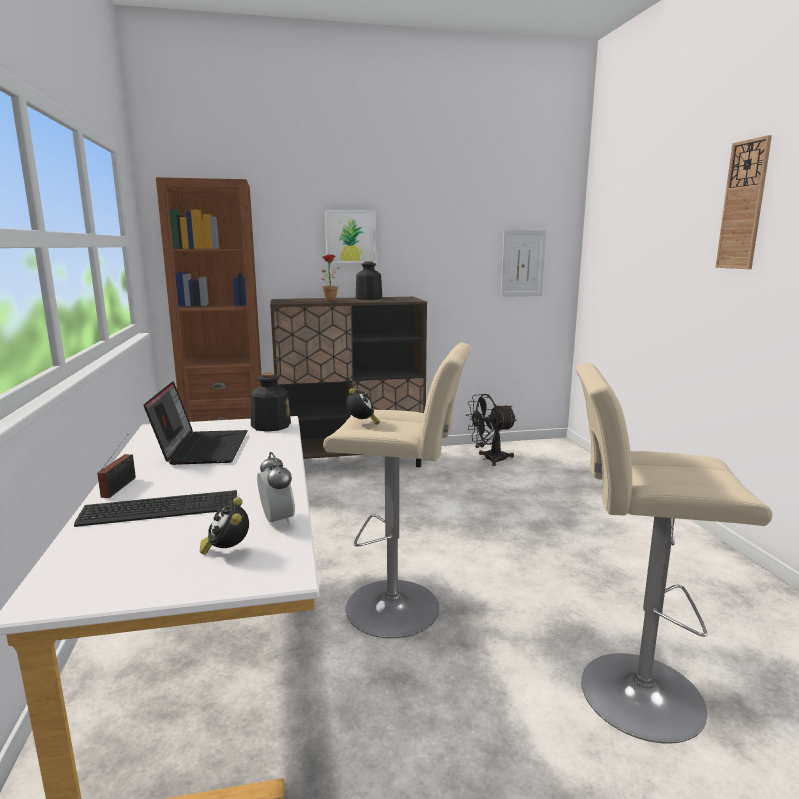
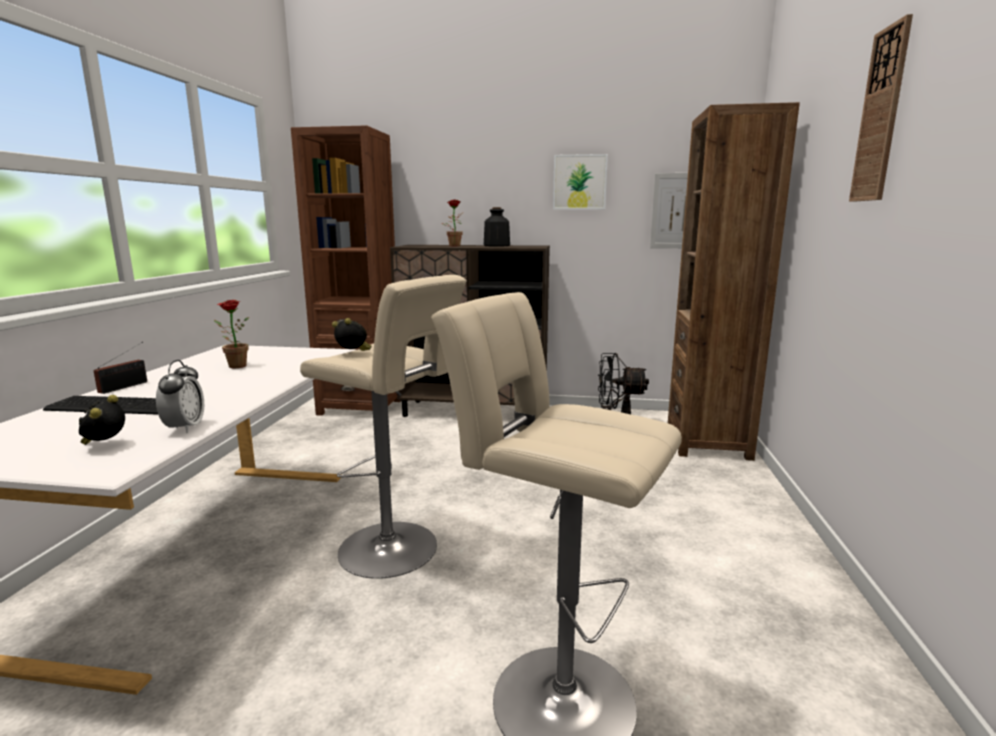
camera: 20 degrees right, 0 degrees up
(202, 448) = (234, 366): laptop -> potted plant
(270, 426) = (318, 354): bottle -> none
(351, 237) = (486, 183): picture -> picture (579, 182)
(362, 423) = (353, 353): alarm clock -> alarm clock turned 90 degrees counterclockwise
(571, 464) = (708, 442): none -> brown bookcase

